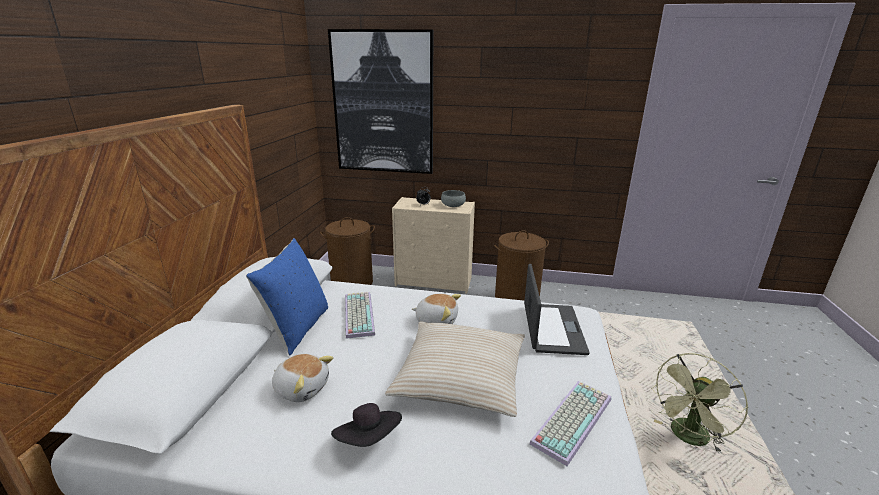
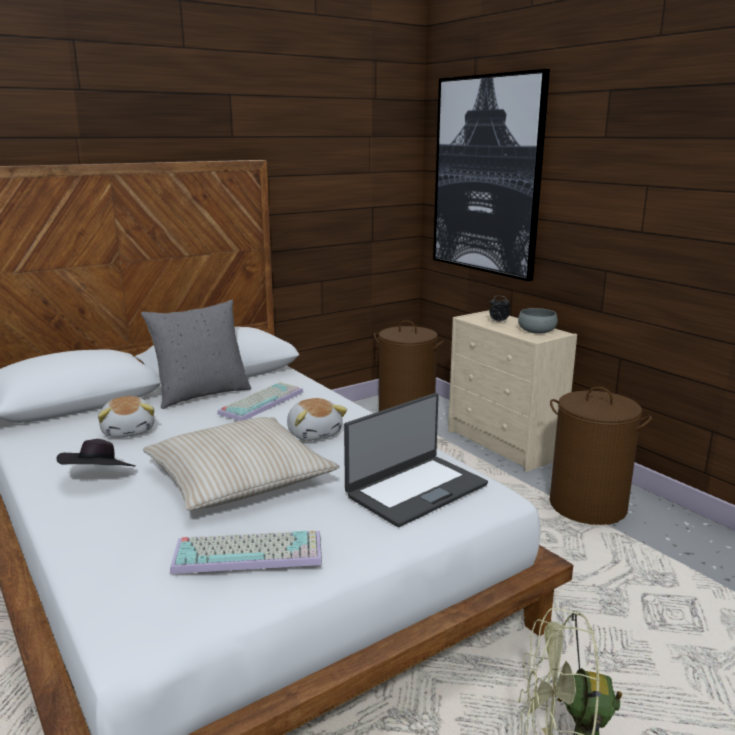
camera: 45 degrees right, 5 degrees down
(297, 328) = (201, 394): blue pillow -> grey pillow

